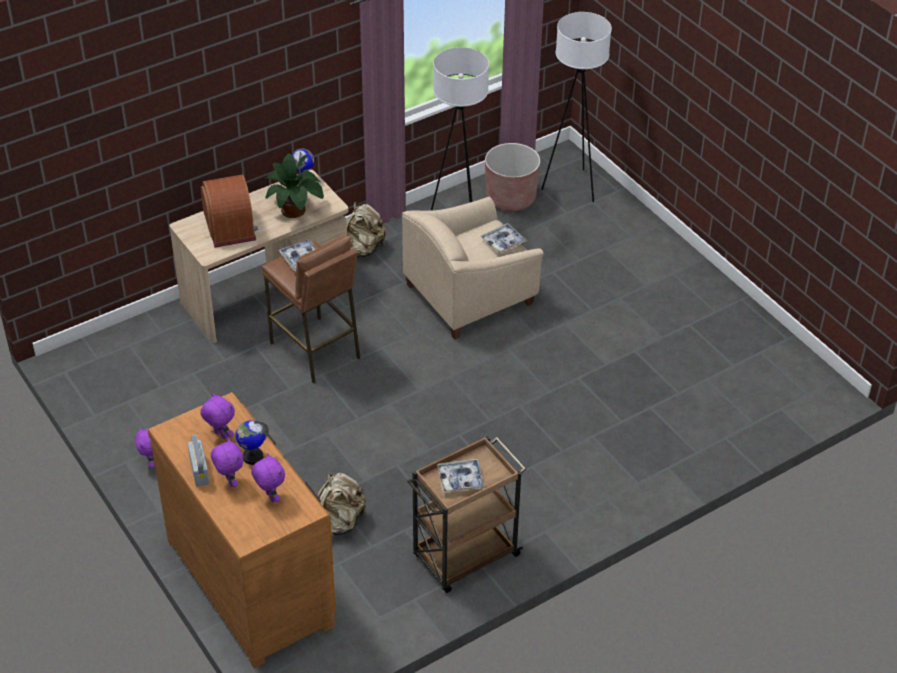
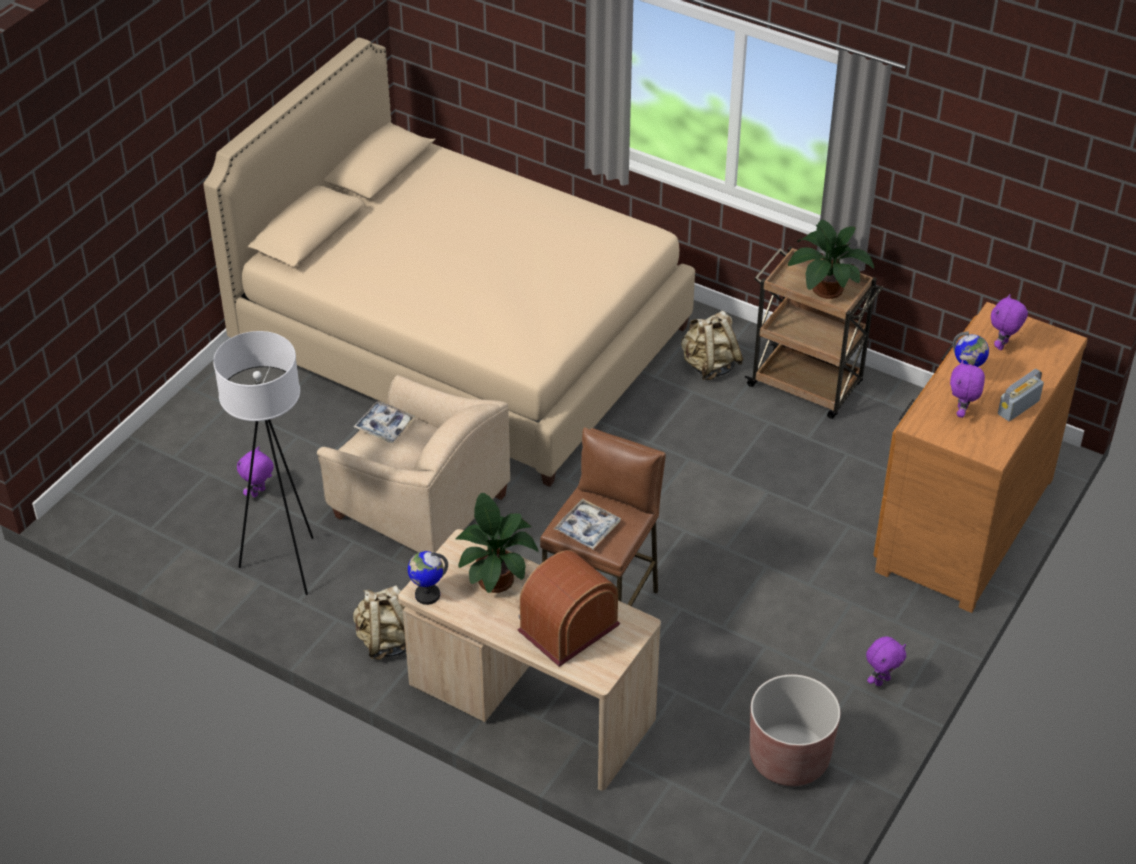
camera: 115 degrees left, 0 degrees up
(229, 481) = (1011, 380): purple plush toy -> purple plush toy (259, 493)
(340, 522) = (836, 488): beige backpack -> beige backpack (709, 366)
(460, 479) = (824, 288): tray -> potted plant
(510, 198) = (203, 533): brown planter -> brown planter (789, 758)
(572, 187) = (150, 484): white floor lamp -> none
(641, 371) = (461, 339): none -> beige bed

